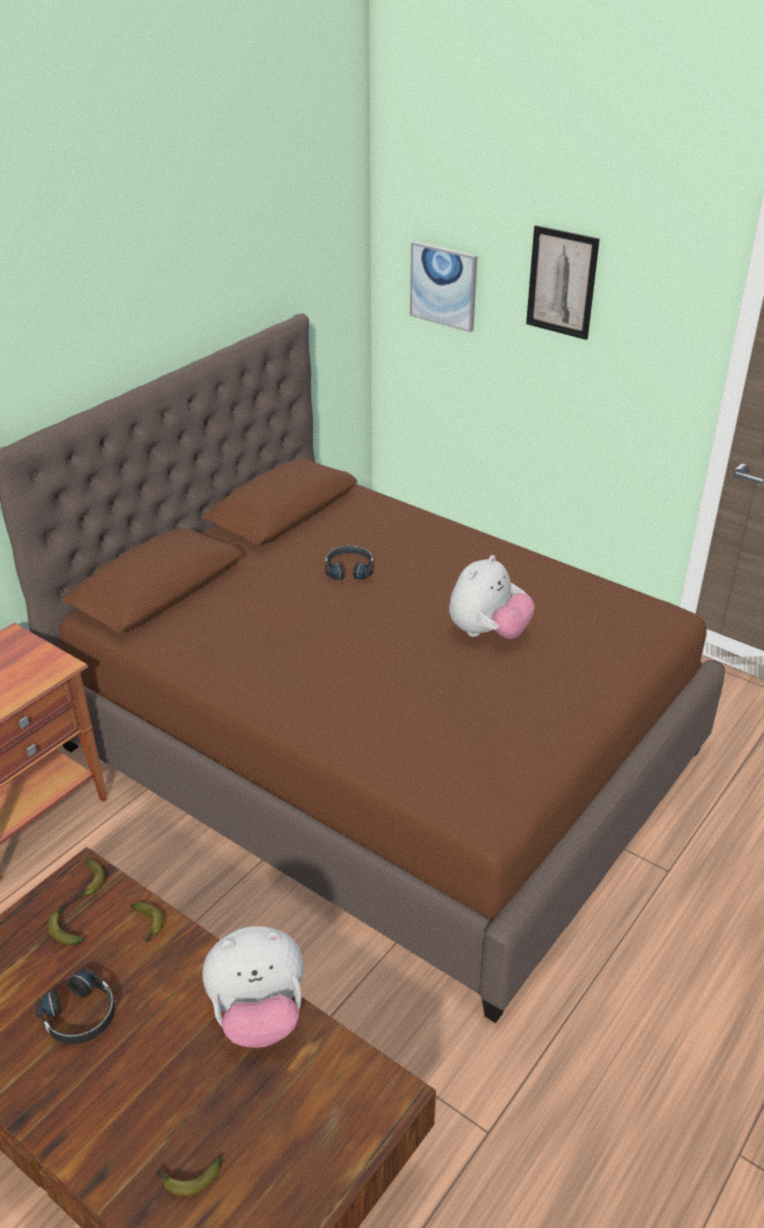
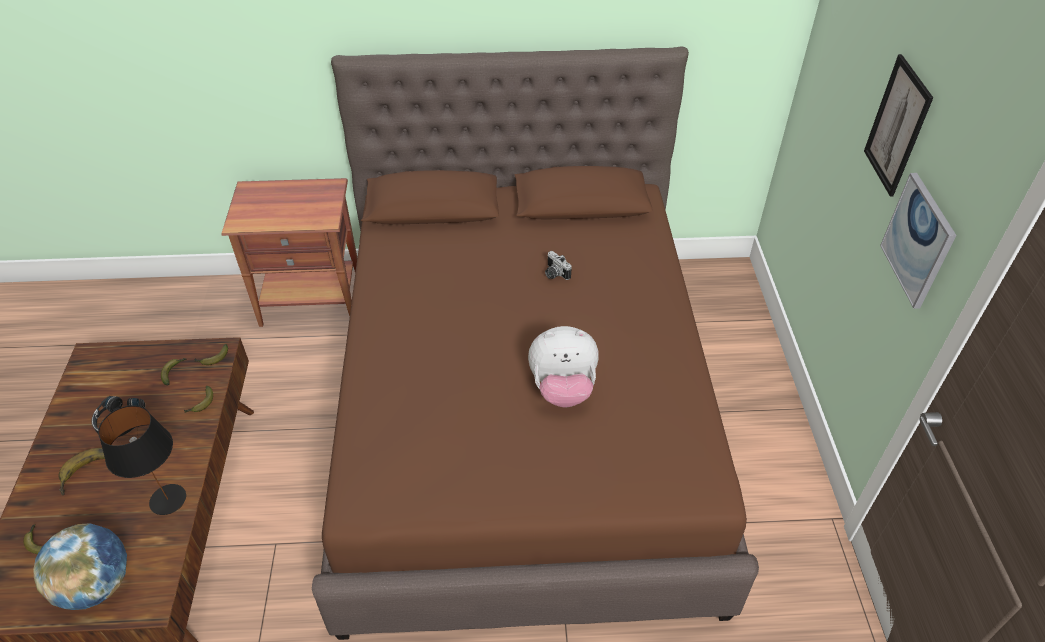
camera: 50 degrees right, 10 degrees up
(130, 1080) = (90, 473): none -> banana
(259, 1015) = (168, 499): plush toy -> black table lamp
(315, 1138) = (97, 584): none -> globe
(349, 569) = (554, 274): black headphones -> camera
(443, 285) = (836, 77): picture -> picture (918, 240)

